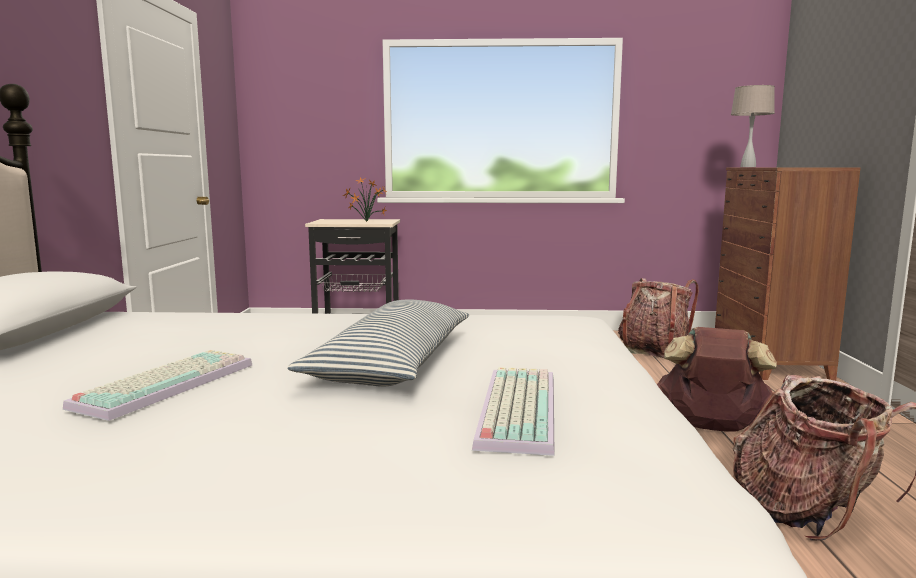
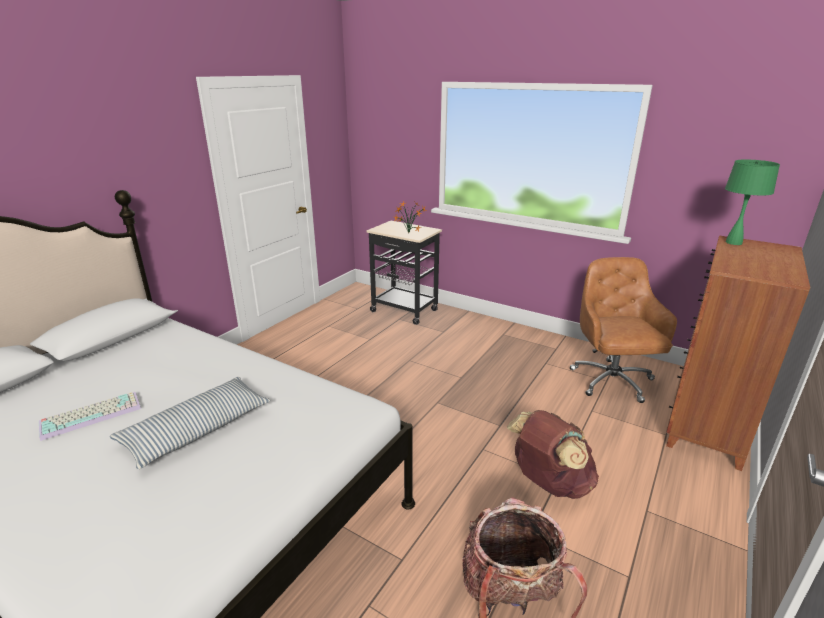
camera: 30 degrees right, 15 degrees up
(514, 408) = (165, 507): keyboard -> none
(654, 350) = (612, 380): backpack -> brown office chair
(748, 167) = (733, 242): beige table lamp -> green table lamp

